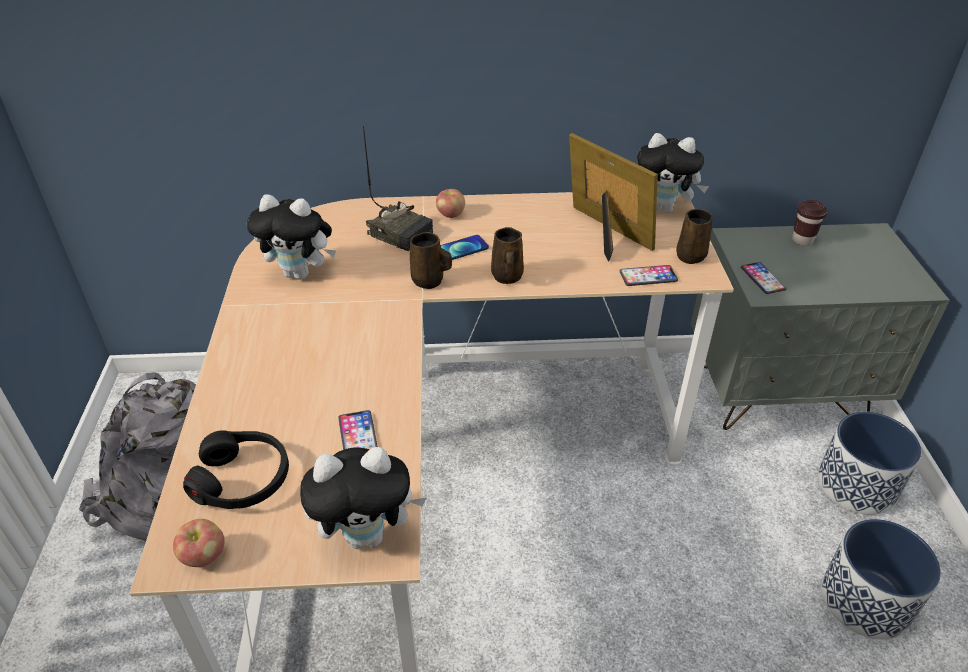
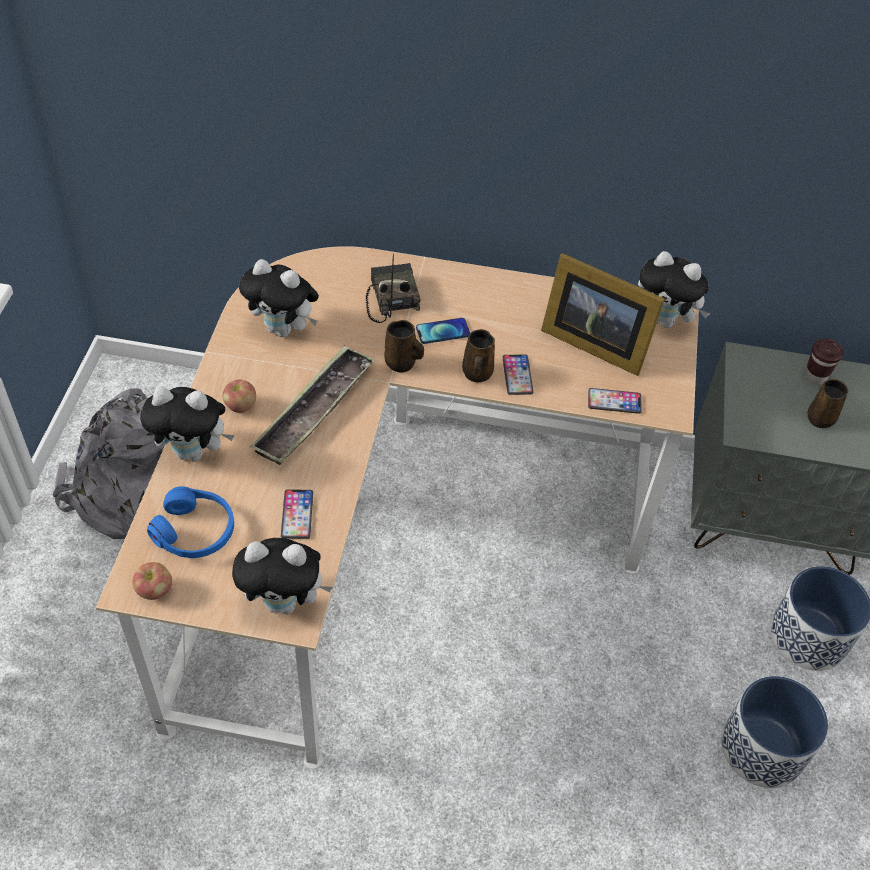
camera: 10 degrees right, 10 degrees up
(225, 399) = (193, 452): none -> plush toy
(242, 479) = (195, 531): black headphones -> blue headphones
(351, 337) = (314, 410): none -> tray
(401, 231) = (390, 298): radio -> radio turned 150 degrees counterclockwise
(450, 214) = (445, 286): apple -> apple (240, 406)
(606, 234) = (592, 342): picture frame -> picture frame turned 150 degrees clockwise
(692, 255) = (668, 386): brown mug -> brown mug (822, 418)
(762, 279) = (750, 415): phone -> phone (517, 375)

